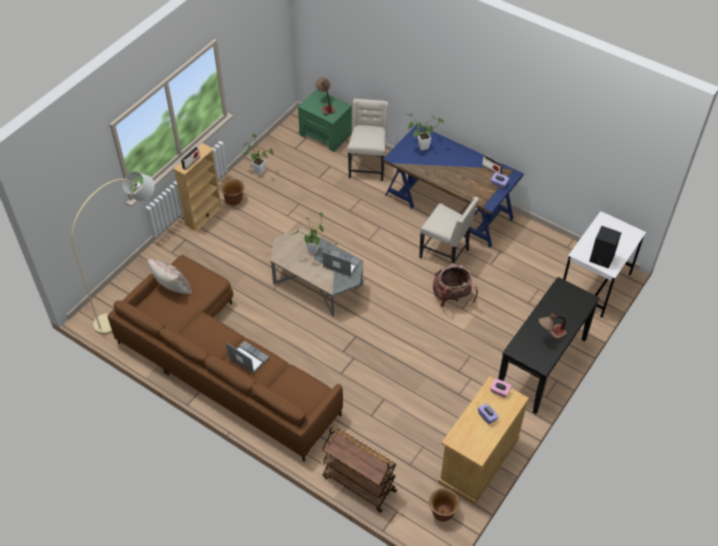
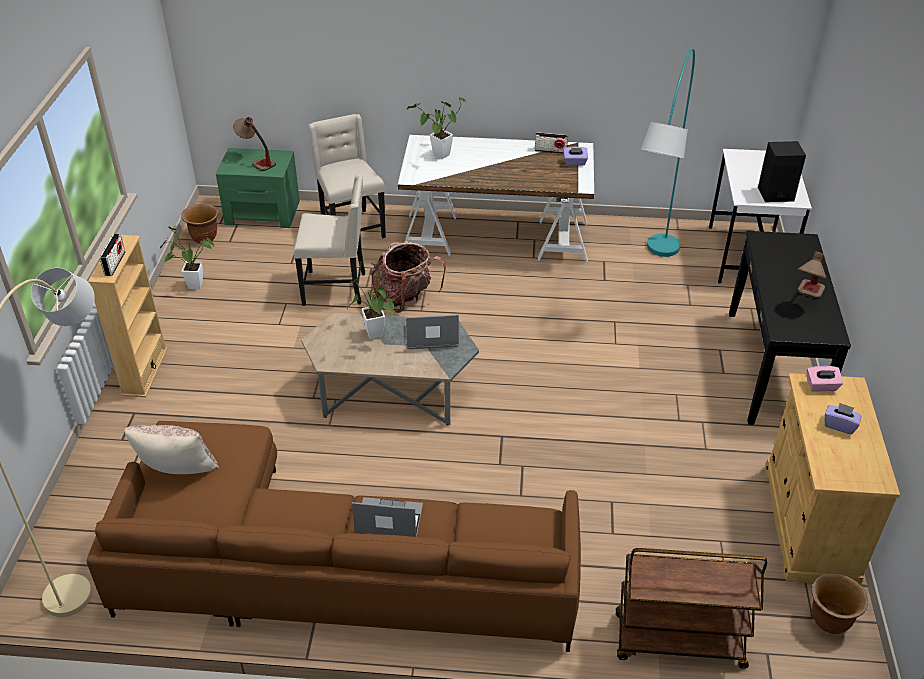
camera: 30 degrees left, 10 degrees down
(234, 200) = (180, 333): brown planter -> brown planter (204, 238)
(445, 253) = (538, 289): beige chair -> beige chair (336, 288)
(448, 206) = (496, 236): blue desk -> white desk
(452, 296) = (590, 334): backpack -> backpack (405, 298)
(517, 277) = (650, 282): none -> turquoise floor lamp

